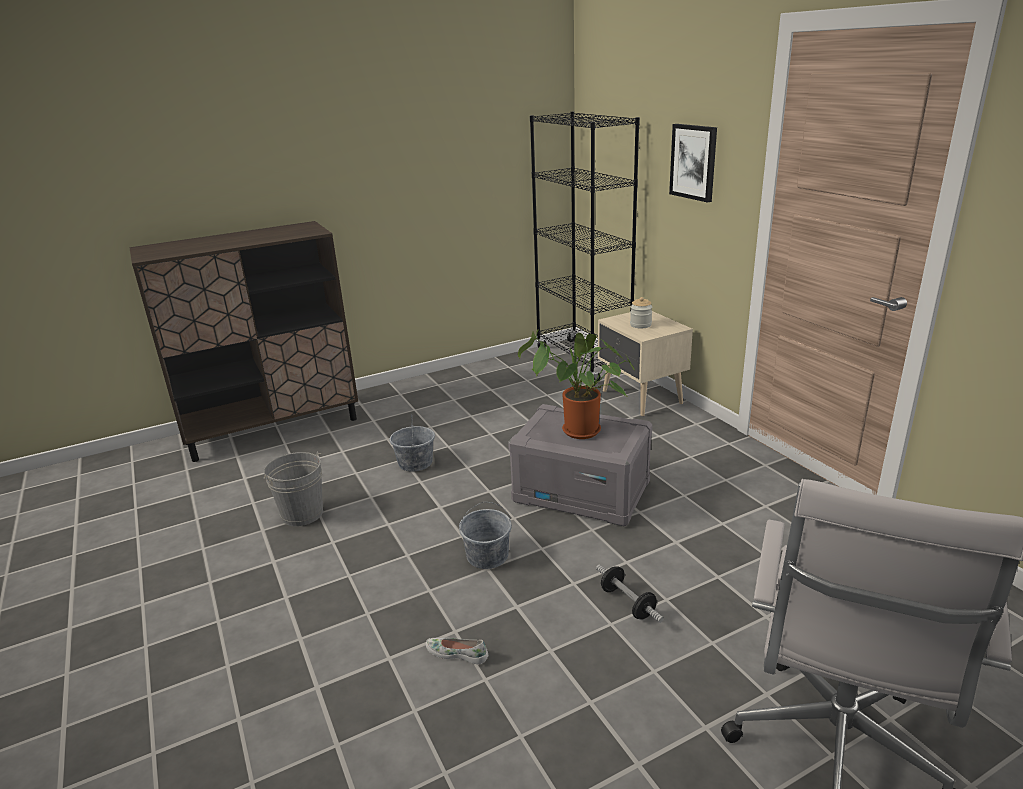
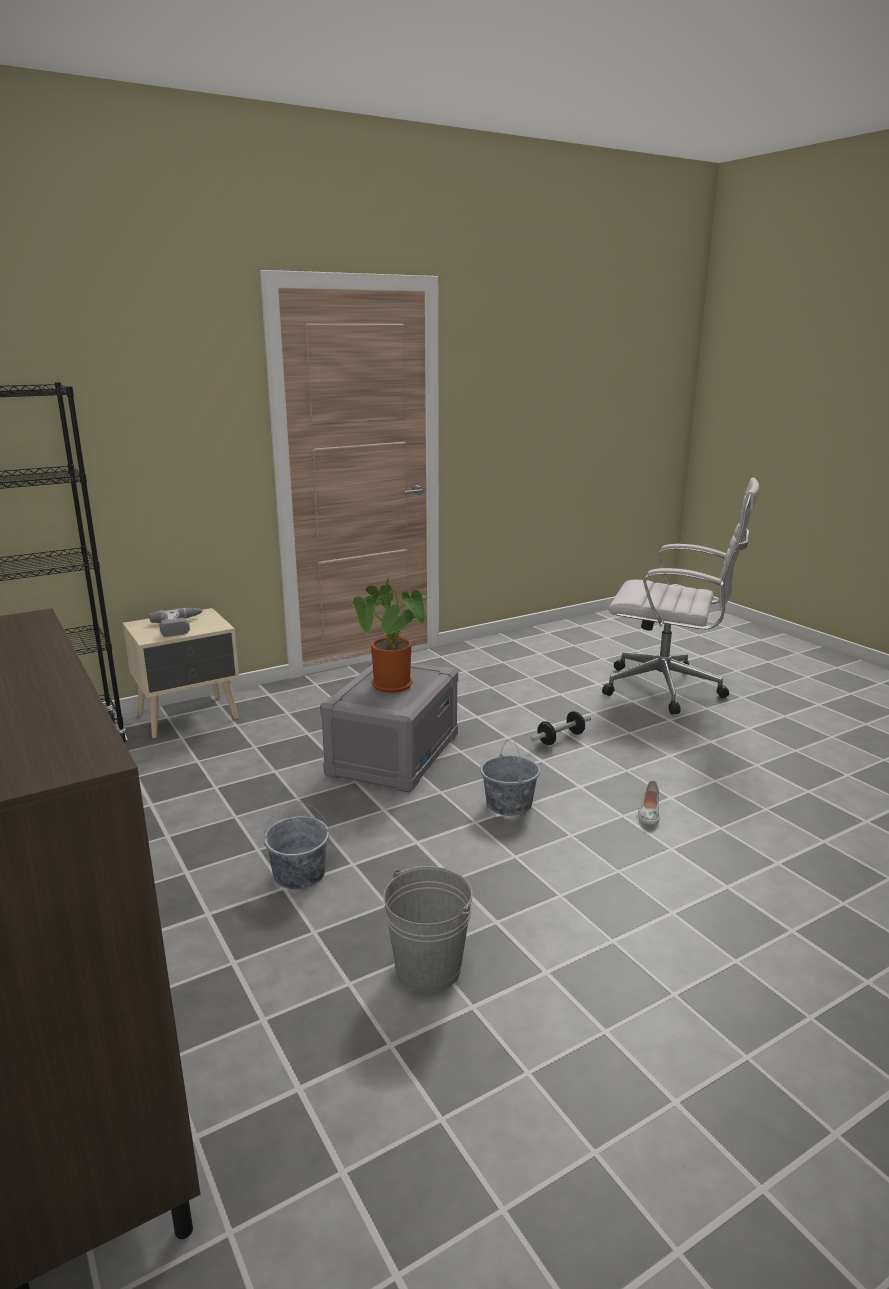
camera: 95 degrees left, 5 degrees down
(640, 325) = (181, 626): jar -> power drill
(693, 162) = (168, 424): picture -> none

